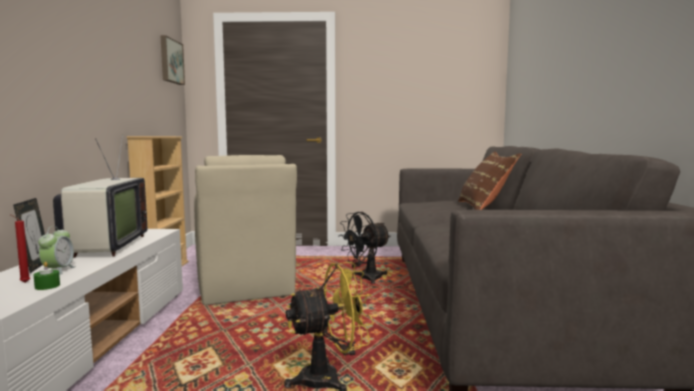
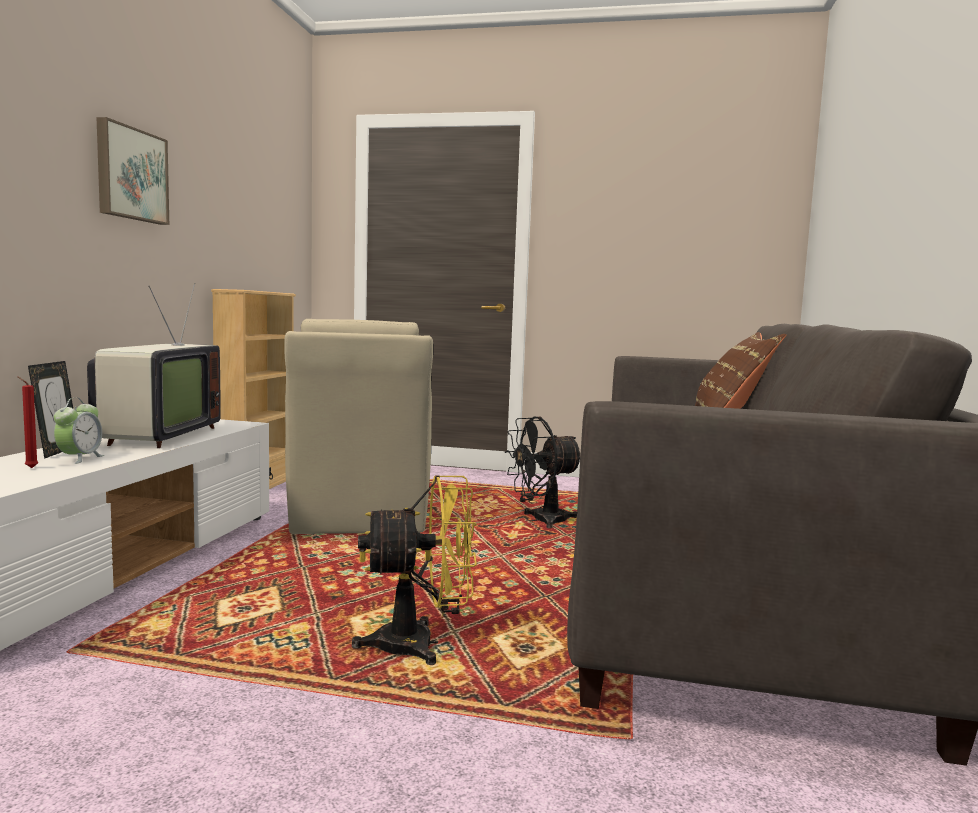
camera: 10 degrees right, 0 degrees up
(47, 286) = (54, 474): green candle -> none
(170, 61) = (290, 185): picture -> picture (130, 174)

